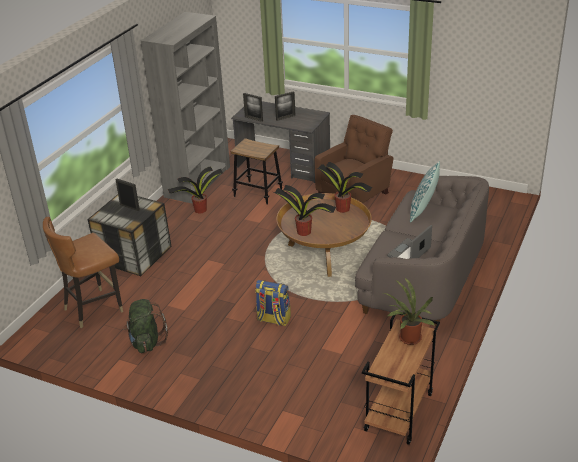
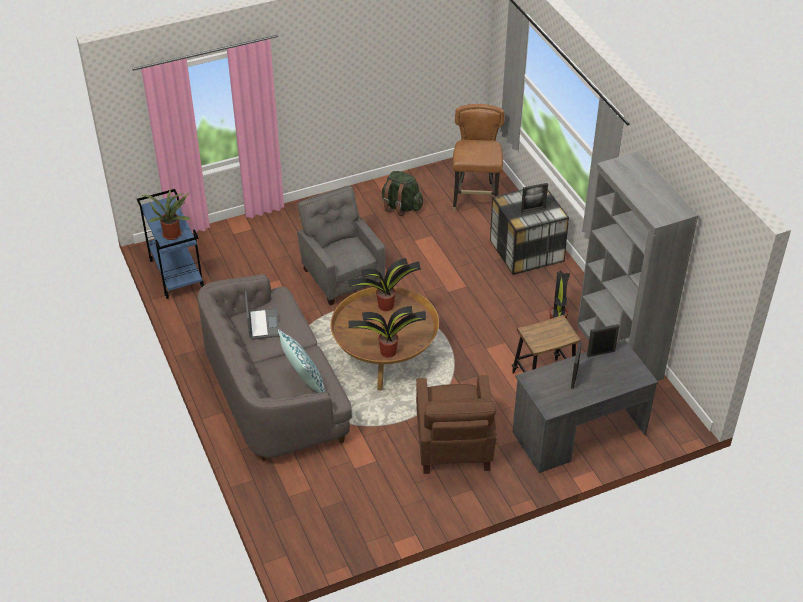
camera: 130 degrees right, 10 degrees up
(273, 319) = (341, 276): backpack -> grey armchair
(399, 413) = (175, 274): brown cart -> blue cart

